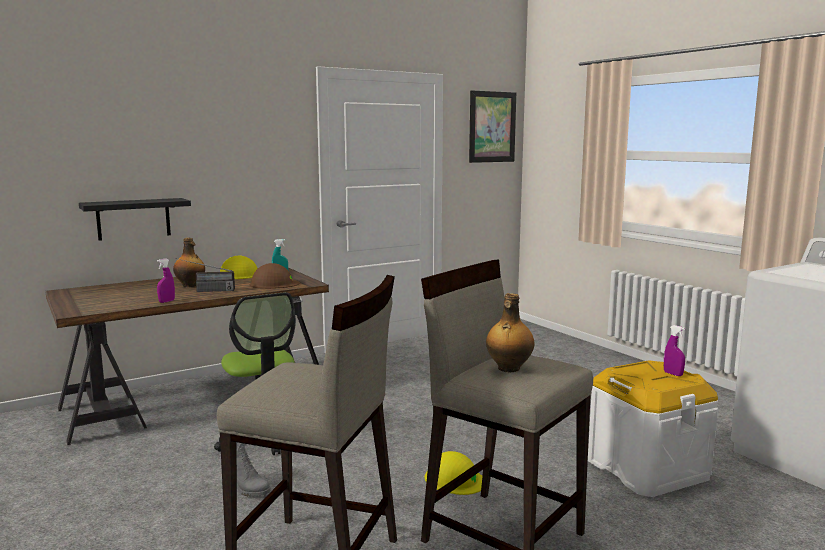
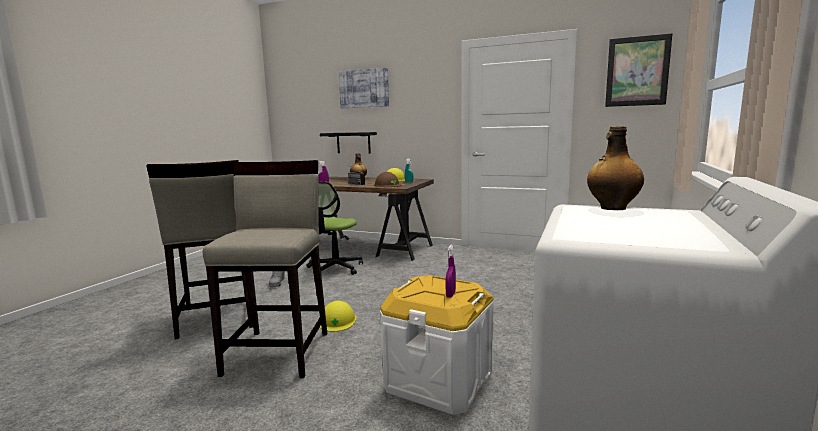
camera: 55 degrees right, 0 degrees up
(154, 123) = (364, 88): none -> picture
(508, 369) = (259, 231): bottle -> bottle (612, 208)

